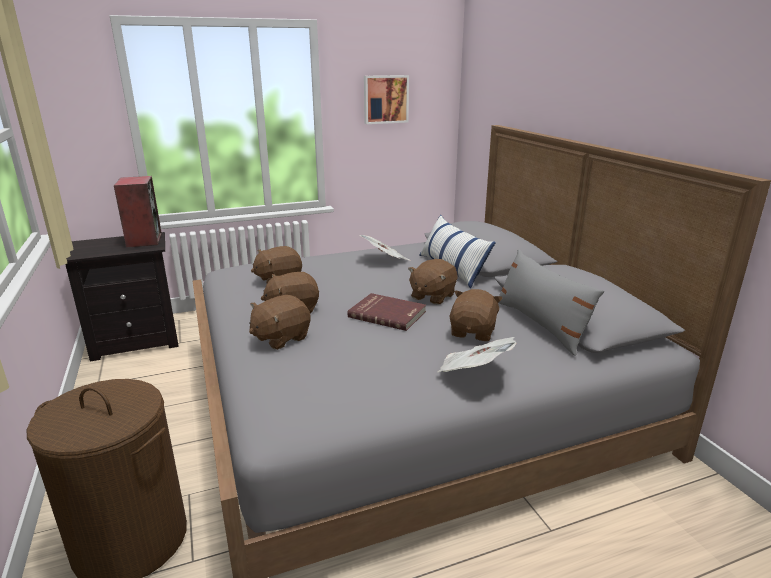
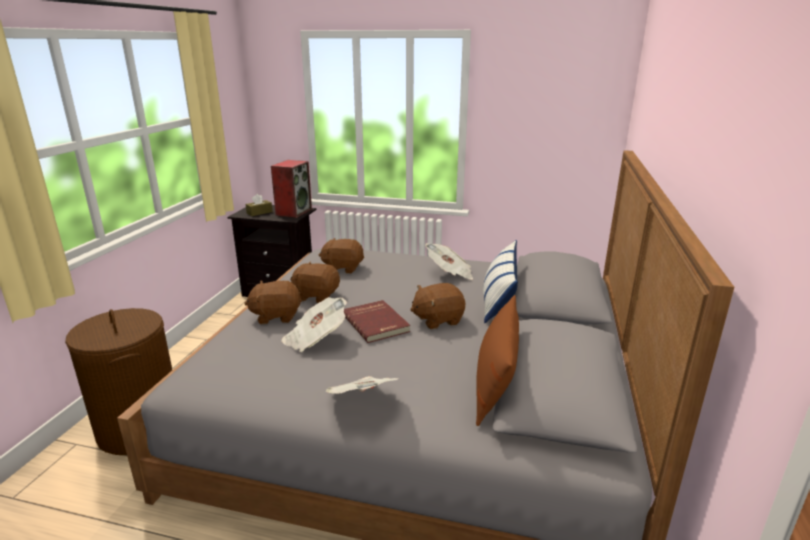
camera: 35 degrees right, 0 degrees up
(99, 248) = (259, 212): none -> brown tissue box
(354, 343) = (315, 339): none -> newspaper
(385, 99) = (537, 110): picture -> none
(473, 332) = (420, 365): brown plush toy -> none
(540, 324) = (495, 382): grey pillow -> brown pillow

